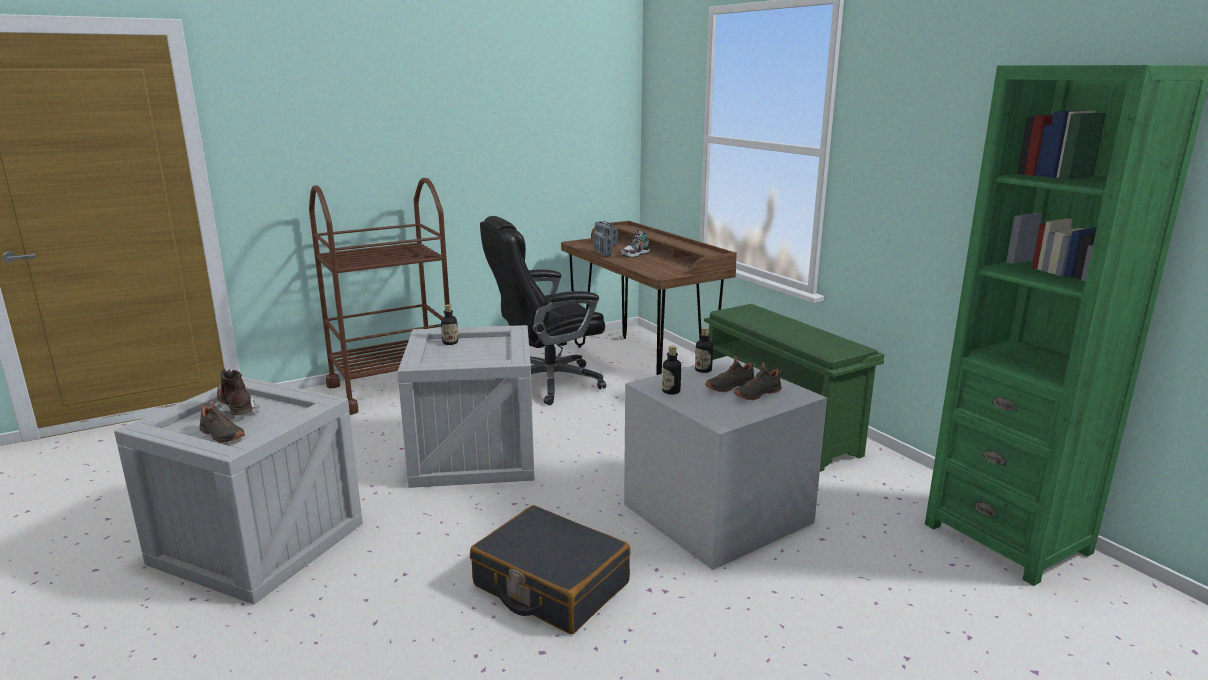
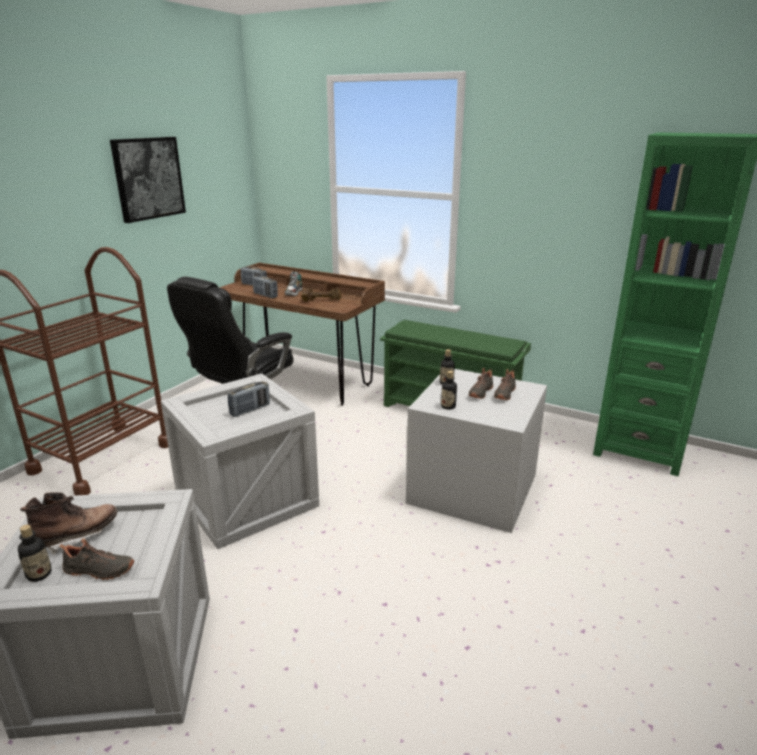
camera: 30 degrees left, 5 degrees up
(236, 410) = (77, 537): brown boot -> brown boot turned 120 degrees clockwise
(450, 343) = (209, 405): bottle -> bottle (39, 574)
(479, 354) = (250, 410): none -> radio
(501, 116) = (148, 178): none -> picture
(550, 585) = (419, 590): black suitcase -> none
(653, 265) = (321, 300): none -> brown dumbbell

